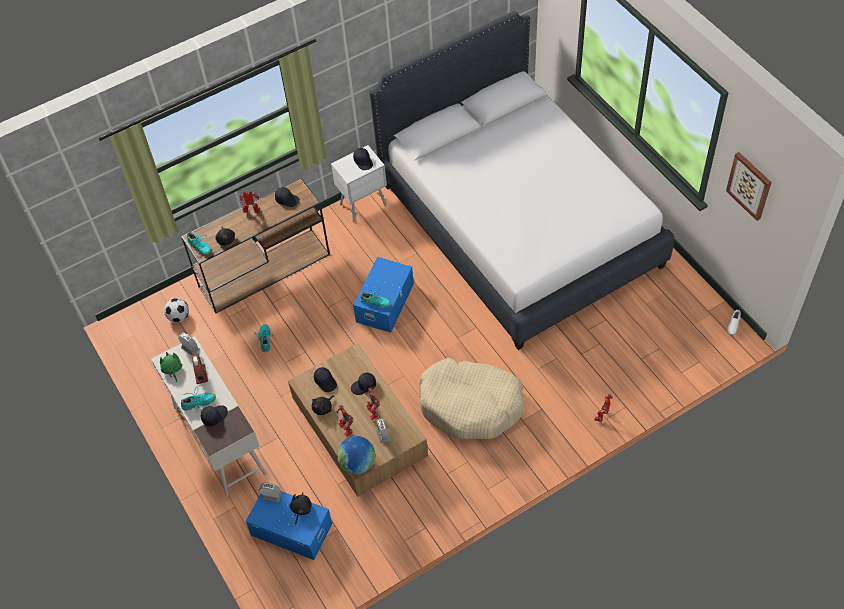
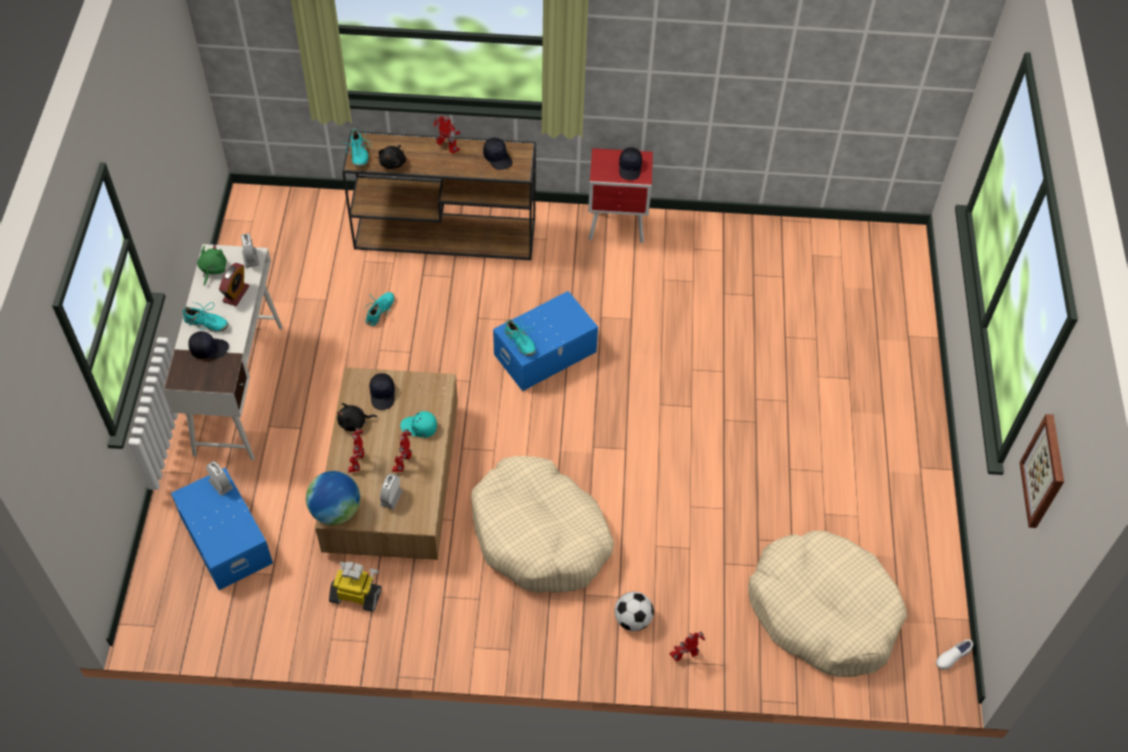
camera: 30 degrees right, 0 degrees up
(179, 317) = (314, 229): football -> football (633, 619)
(301, 509) = (237, 521): black plush toy -> none
(363, 386) = (419, 428): black cap -> turquoise cap
(364, 205) = (618, 228): white nightstand -> red nightstand
(397, 507) = (356, 595): none -> toy robot
(519, 224) = (782, 359): white bed -> none
(651, 345) = (823, 611): none -> beige dog bed

